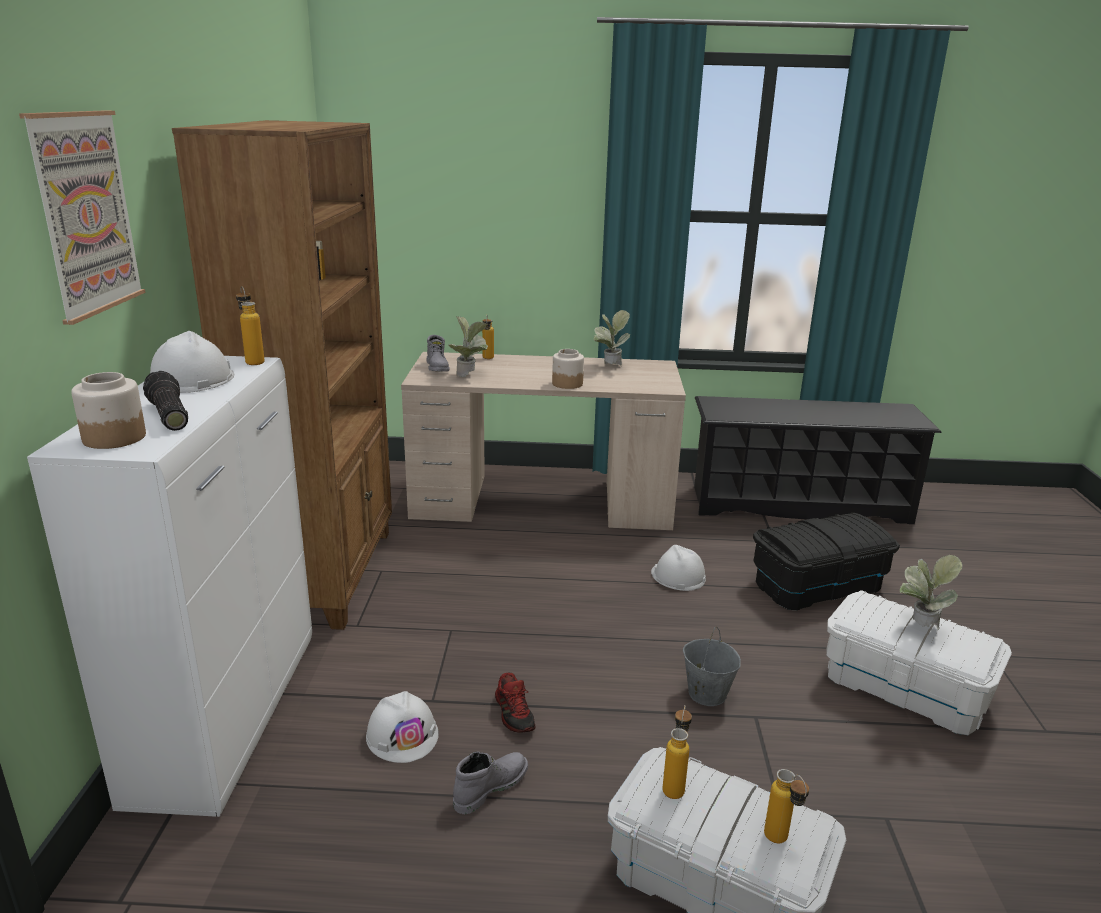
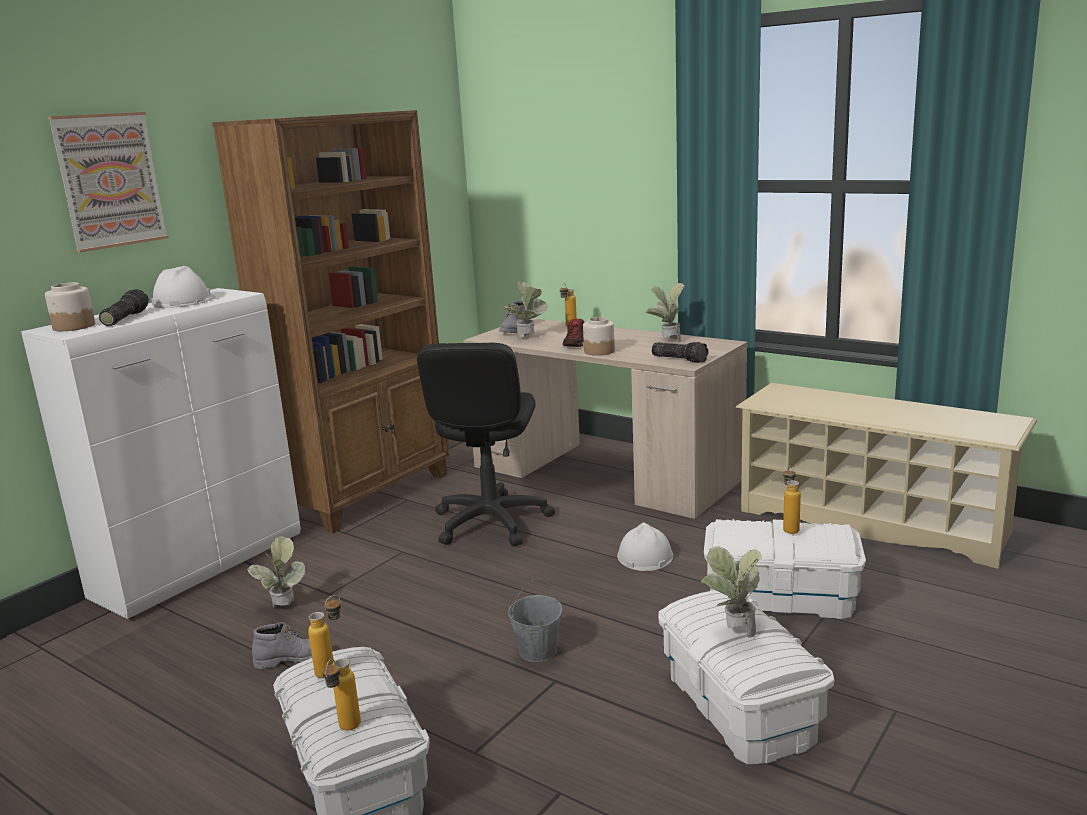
camera: 35 degrees right, 5 degrees down
(253, 361) = (242, 293): bottle -> bottle (789, 528)
(402, 735) = (283, 609): white hard hat -> potted plant
(500, 575) = (490, 522): none -> black office chair
(515, 714) = (372, 619): shoe -> shoe (576, 343)
(653, 384) = (680, 359): none -> flashlight
(798, 504) = (872, 522): black shoe rack -> beige shoe rack
(817, 585) = (781, 597): black storage box -> white storage box

